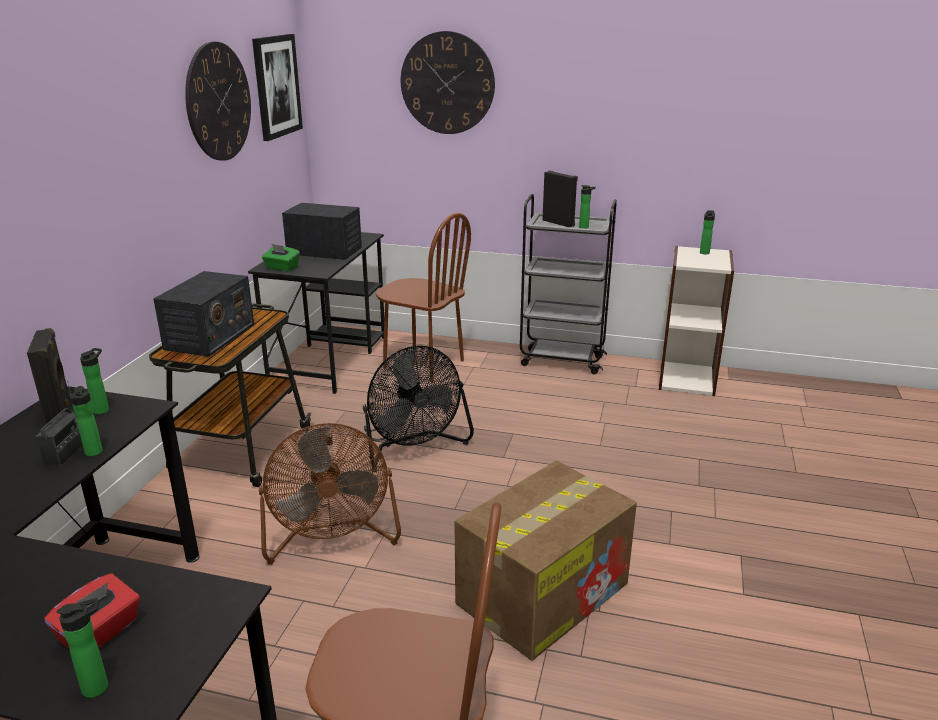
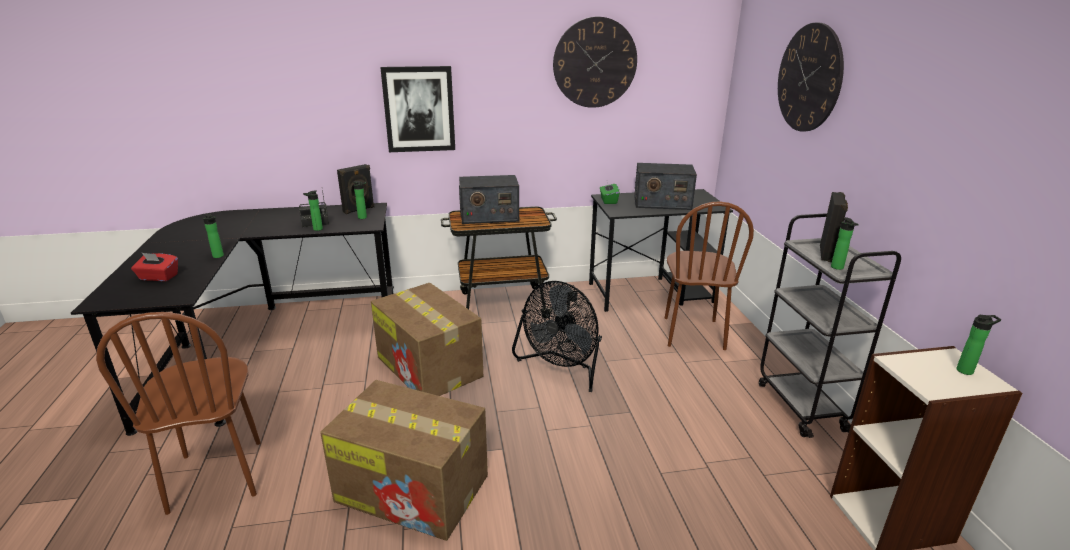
camera: 65 degrees right, 0 degrees up
(99, 687) = (119, 289): bottle -> bottle (219, 256)
(276, 86) = (684, 61): picture -> picture (419, 109)
(325, 250) = (662, 203): radio -> radio turned 105 degrees clockwise
(326, 538) = (430, 367): brown fan -> cardboard box

